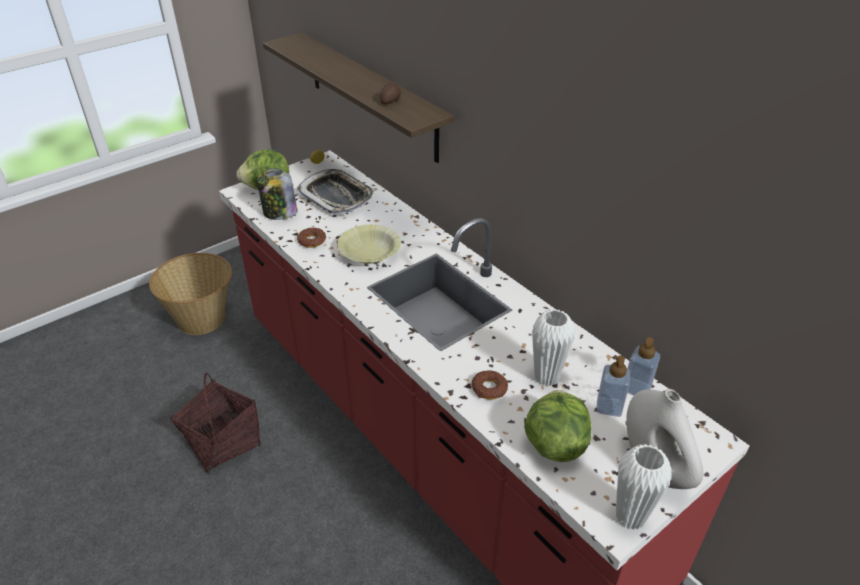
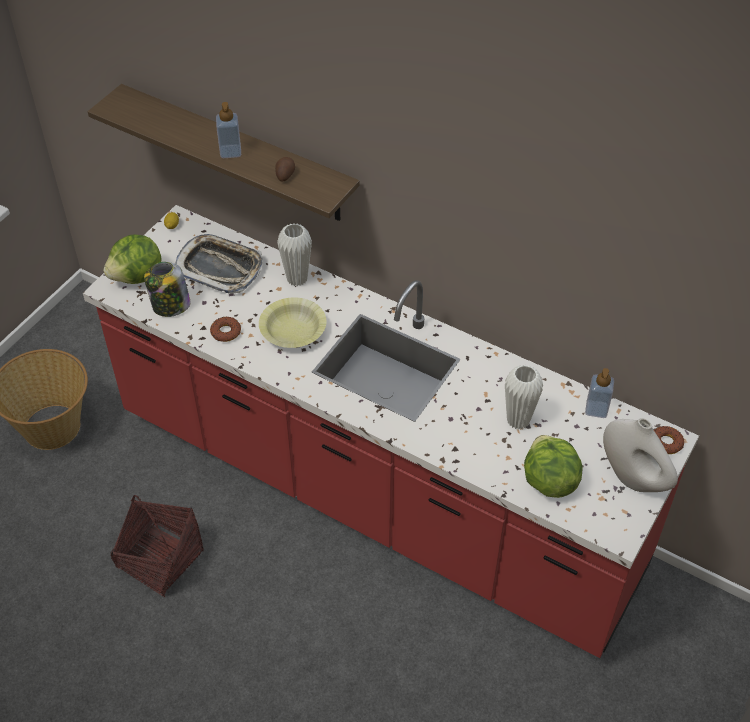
camera: 20 degrees left, 10 degrees up
(489, 388) = (474, 446): donut -> donut (666, 443)
(609, 407) = (580, 434): soap dispenser -> soap dispenser (230, 151)
(630, 516) = (628, 524): white vase -> white vase (297, 279)

